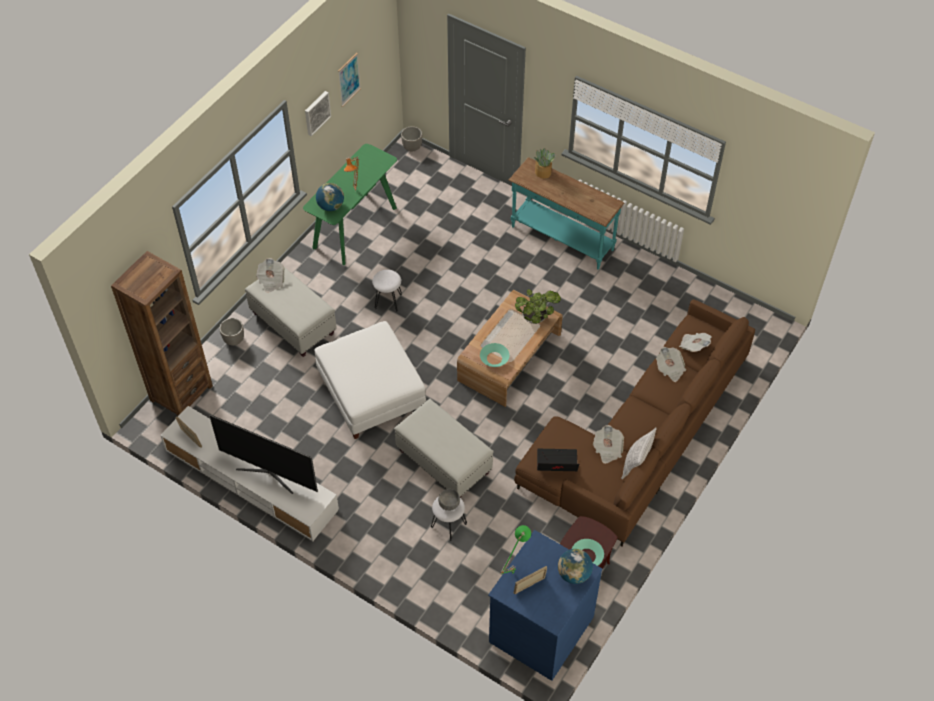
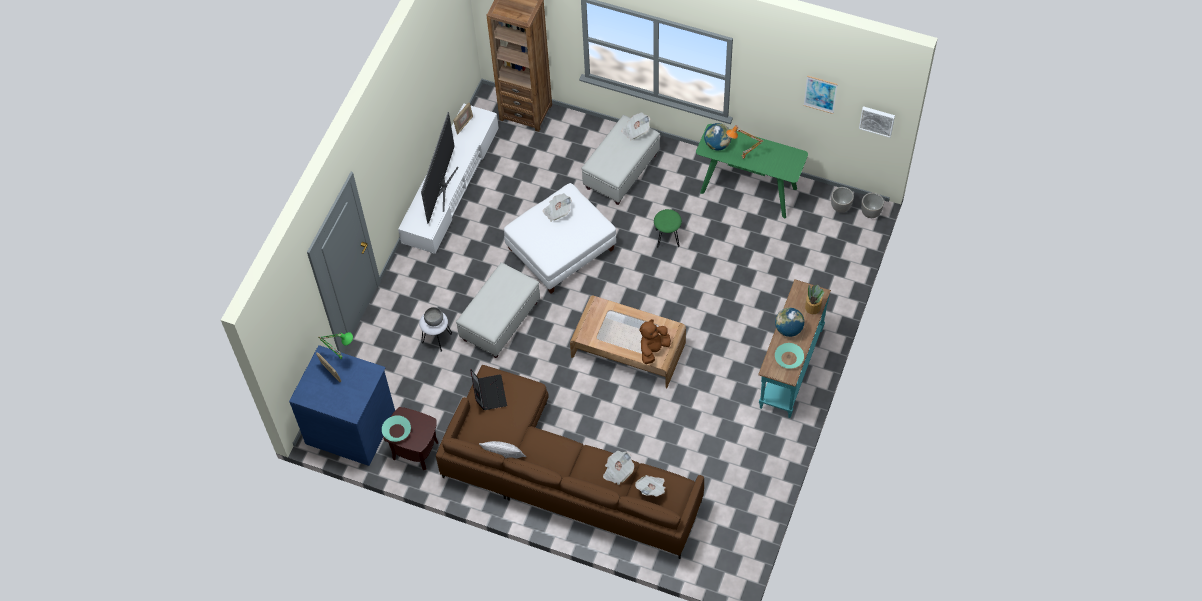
camera: 80 degrees right, 5 degrees up
(234, 340) = (591, 133): planter -> planter (841, 207)
(316, 112) = (768, 80): picture -> picture (877, 120)
(388, 301) = (667, 238): white stool -> green stool
(494, 358) = (597, 324): turquoise bowl -> turquoise bowl (789, 358)
(536, 318) = (653, 349): potted plant -> brown plush toy
(574, 574) = (347, 403): globe -> globe (788, 329)
(607, 449) = (513, 431): newspaper -> newspaper (557, 211)

